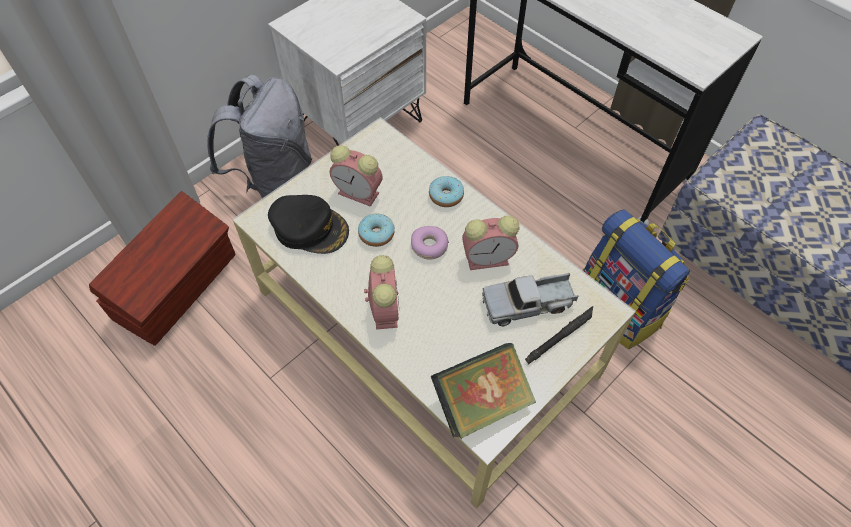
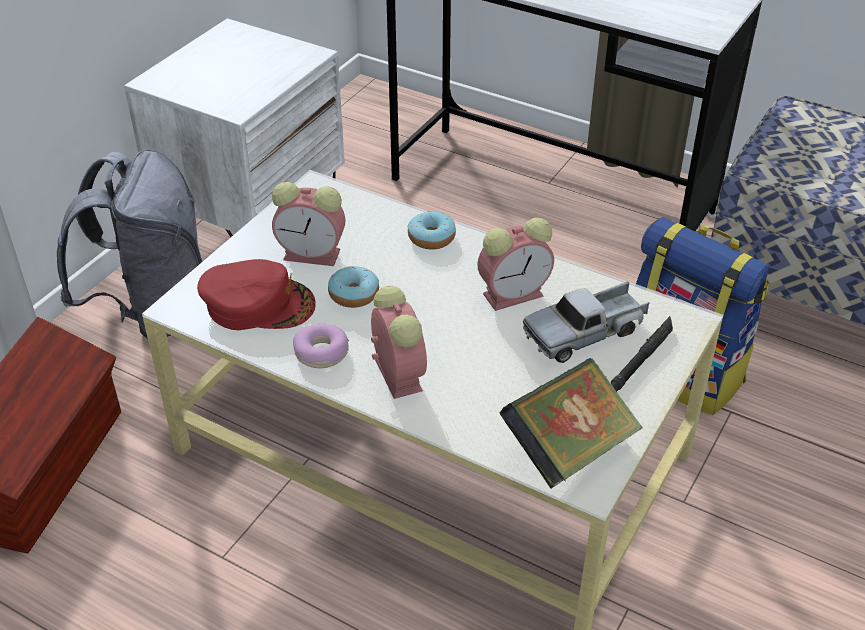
camera: 15 degrees left, 15 degrees down
(310, 228) = (258, 304): black cap -> red cap
(429, 246) = (431, 295): donut -> donut (321, 353)

